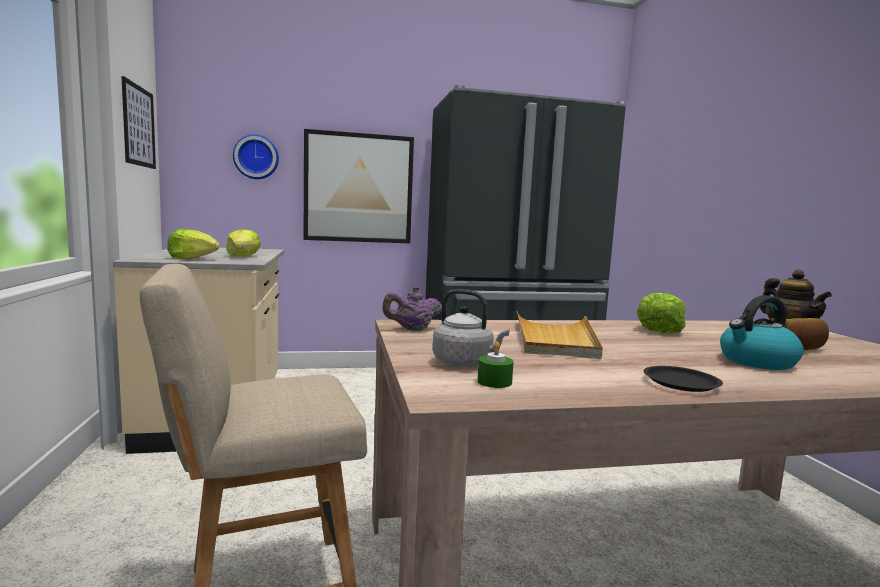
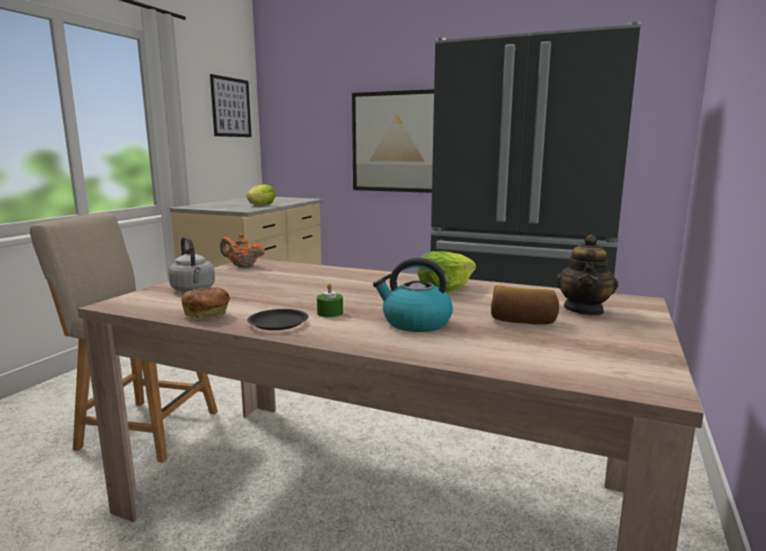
camera: 35 degrees right, 5 degrees up
(192, 258) = (220, 206): lettuce -> none
(256, 157) = (320, 121): wall clock -> none
(412, 329) = (242, 266): purple teapot -> orange teapot
(494, 382) = (168, 302): green candle -> green candle (330, 313)
(555, 339) = (315, 284): beige tray -> none
(591, 388) = (207, 315): none -> bread

